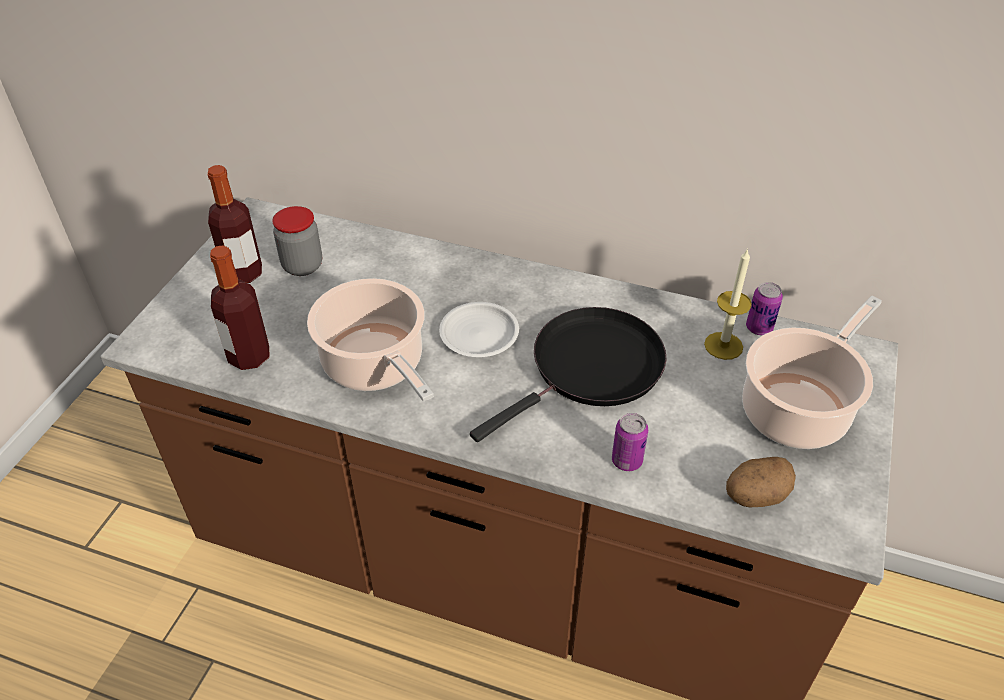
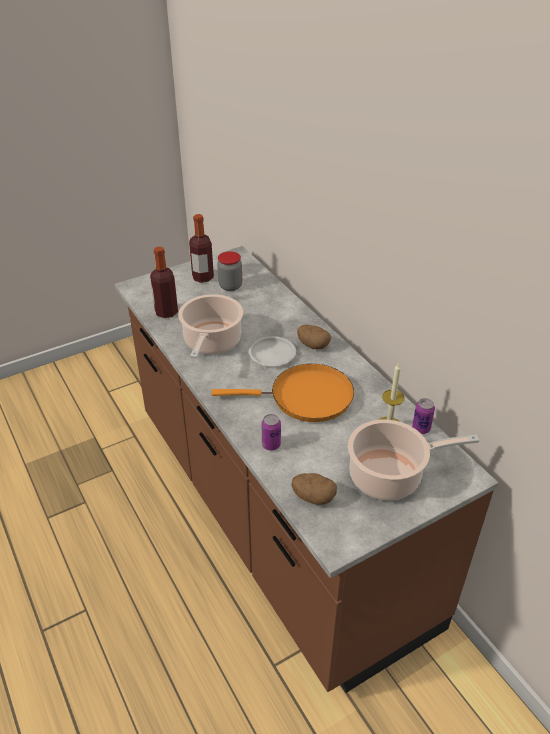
camera: 40 degrees right, 5 degrees down
(516, 292) = (313, 345): none -> potato
(591, 369) = (305, 397): black frying pan -> orange frying pan

